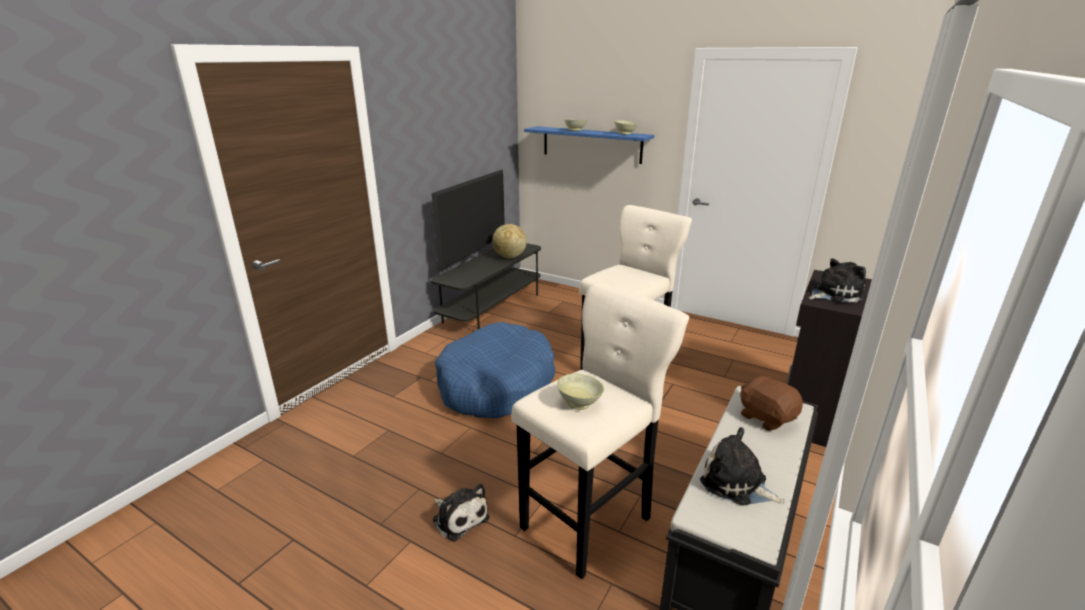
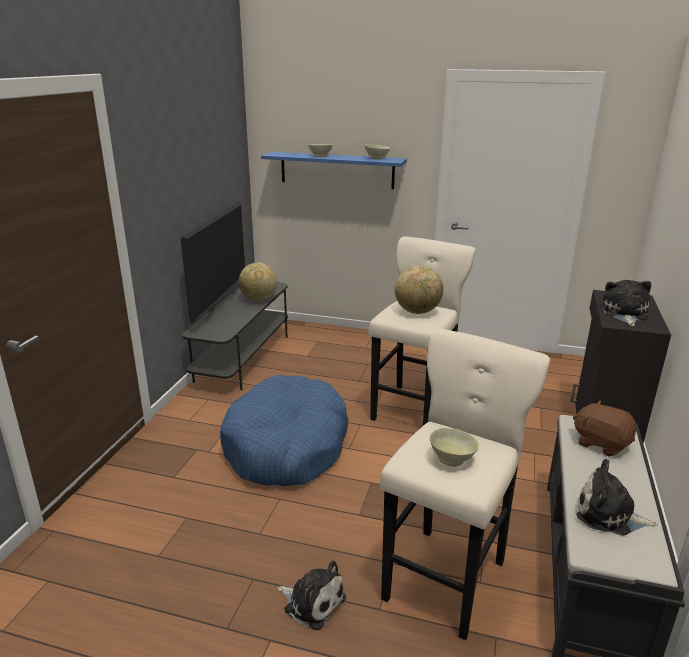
camera: 15 degrees left, 0 degrees up
(628, 275) = (417, 311): none -> globe
(833, 294) = (624, 313): plush toy -> plush toy turned 45 degrees counterclockwise

